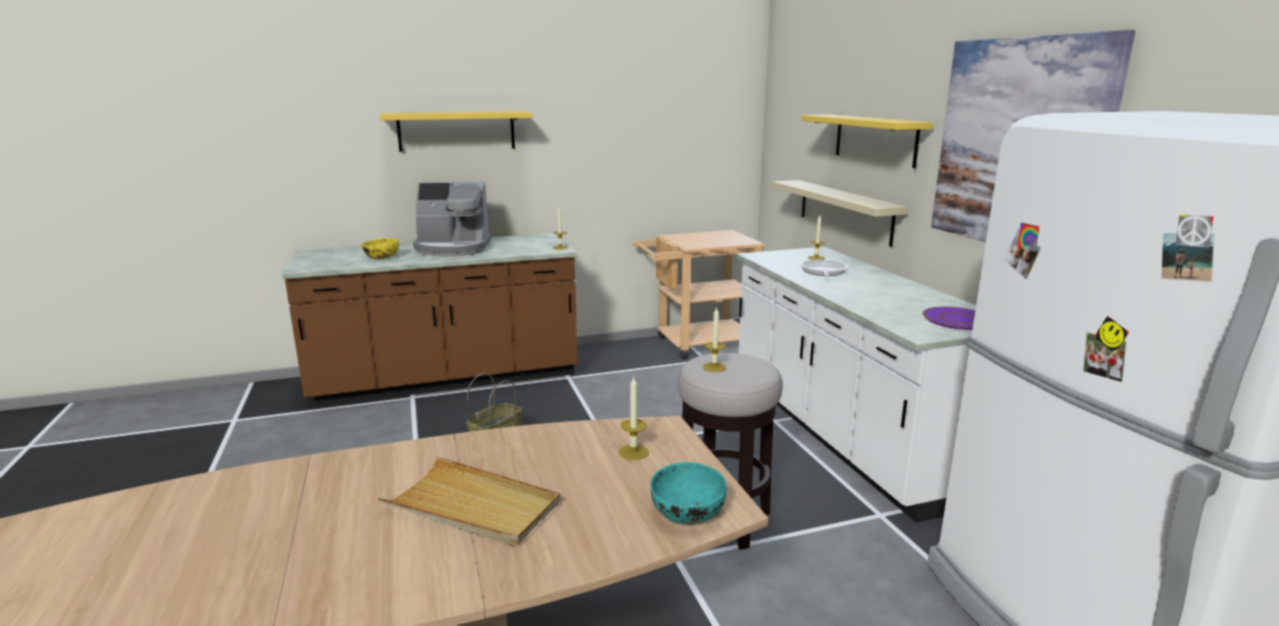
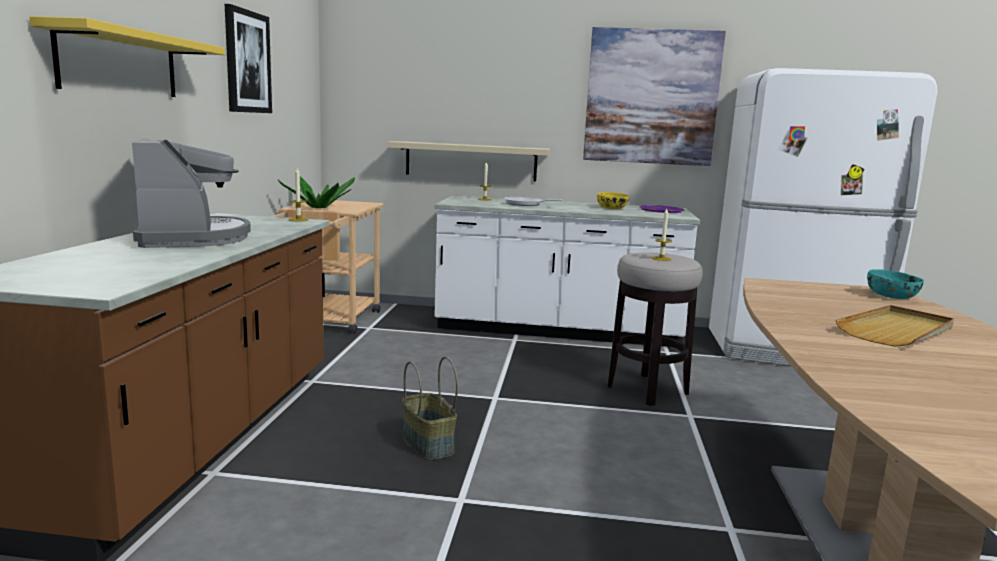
camera: 65 degrees left, 5 degrees down
(381, 257) = (150, 258): yellow bowl -> yellow bowl (611, 208)
(453, 248) = (192, 238): coffee machine -> coffee machine turned 45 degrees counterclockwise
(619, 112) = (247, 62): none -> picture
(633, 452) = (806, 292): candle -> none
(678, 239) = (318, 208): none -> potted plant
(875, 139) = (505, 99): yellow shelf -> none

